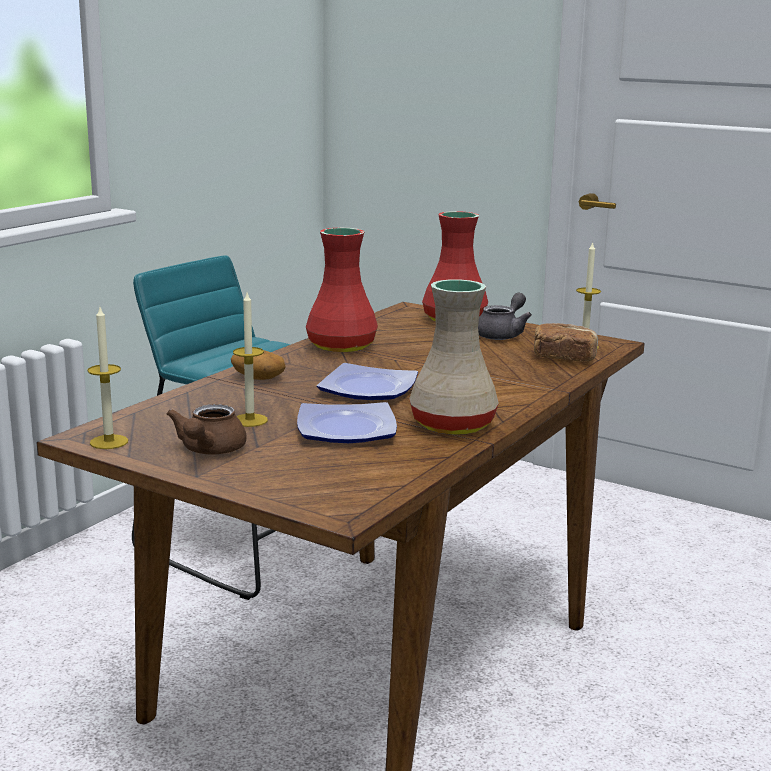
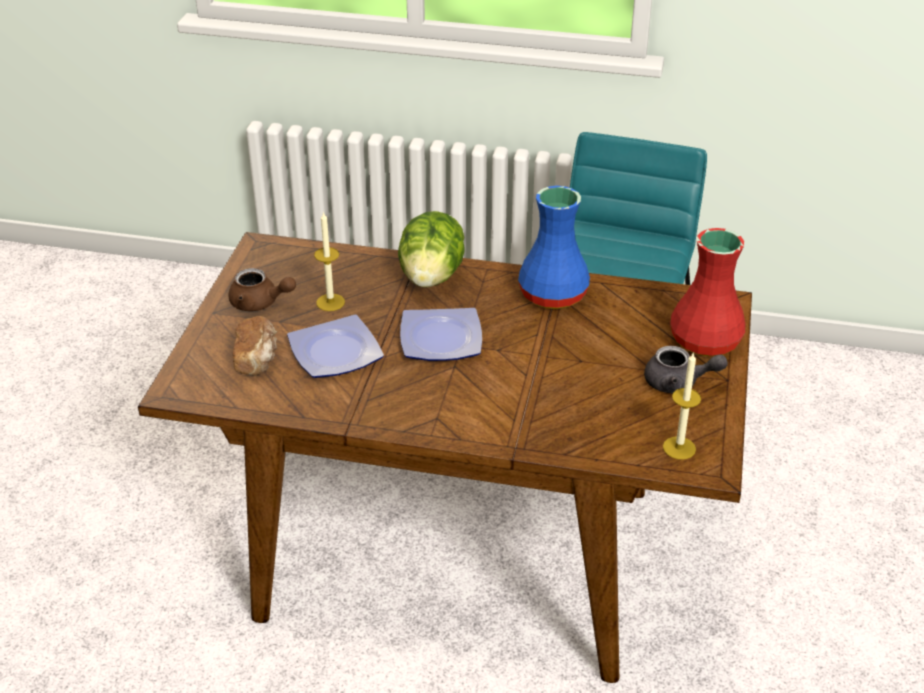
camera: 70 degrees right, 20 degrees up
(109, 442) = (256, 258): candle -> none
(208, 450) = (260, 303): brown teapot -> brown teapot turned 150 degrees counterclockwise
(257, 378) = (431, 277): potato -> lettuce
(343, 346) = (554, 295): red vase -> blue vase
(454, 425) = (377, 405): beige vase -> none
(564, 358) = (622, 439): bread -> bread (257, 358)

